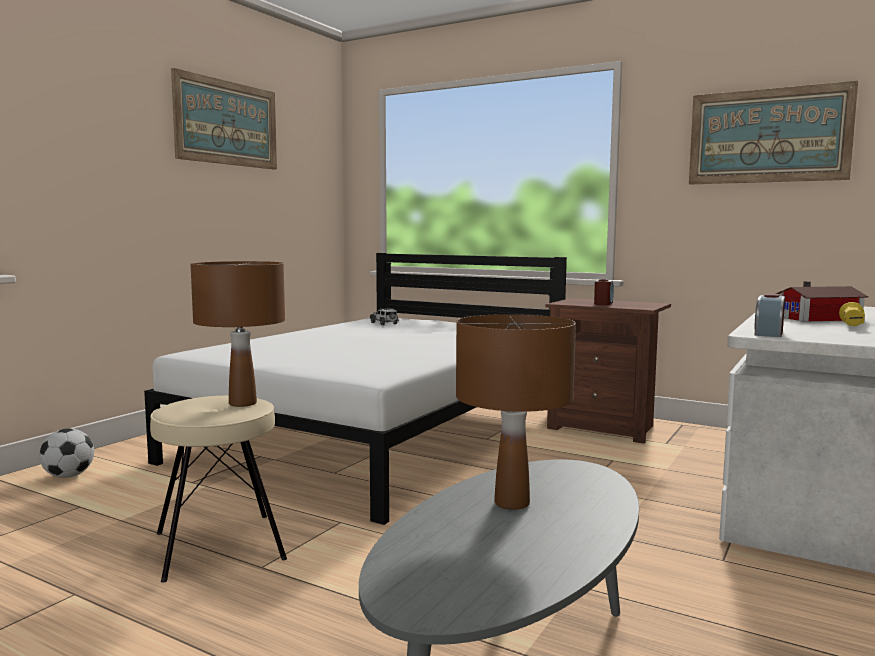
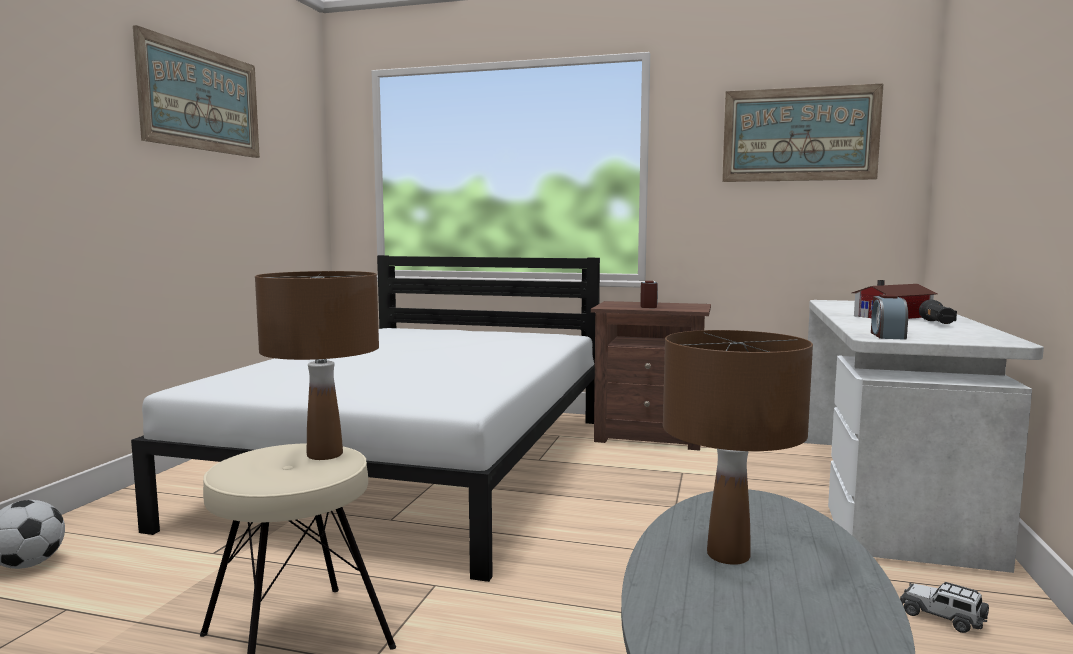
camera: 15 degrees left, 0 degrees up
(384, 323) = (401, 336): toy car -> toy car (942, 617)
(851, 326) = (937, 323): yellow flashlight -> black flashlight

